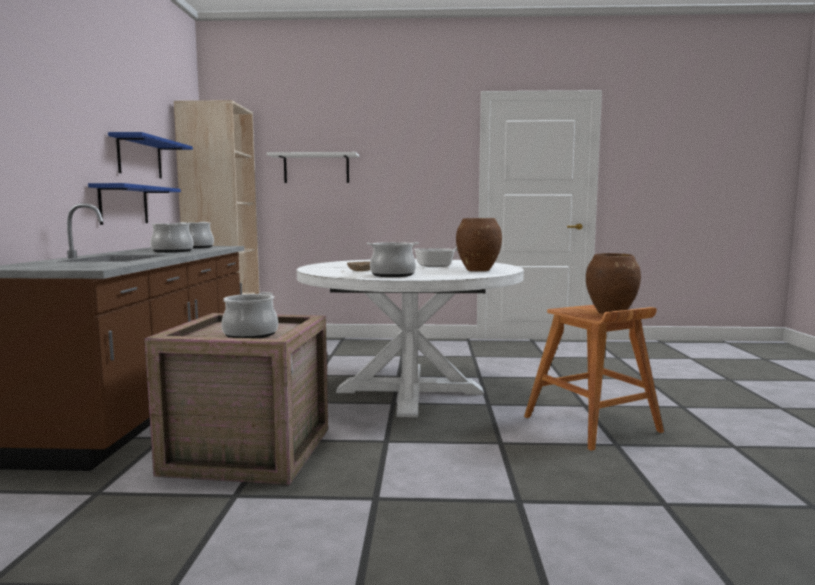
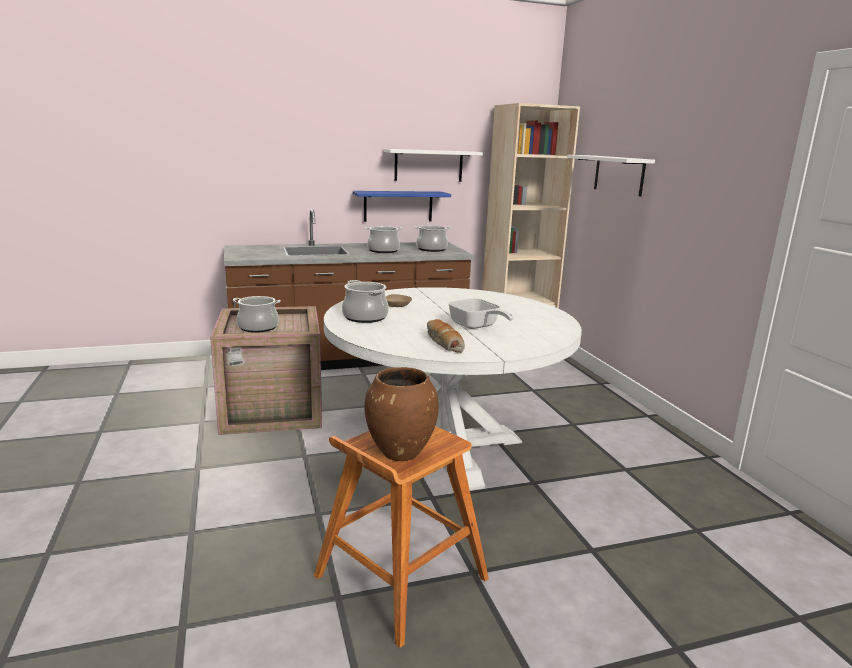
camera: 70 degrees right, 10 degrees up
(140, 158) = (428, 165): blue shelf -> white shelf
(477, 270) = (443, 342): brown vase -> bread

